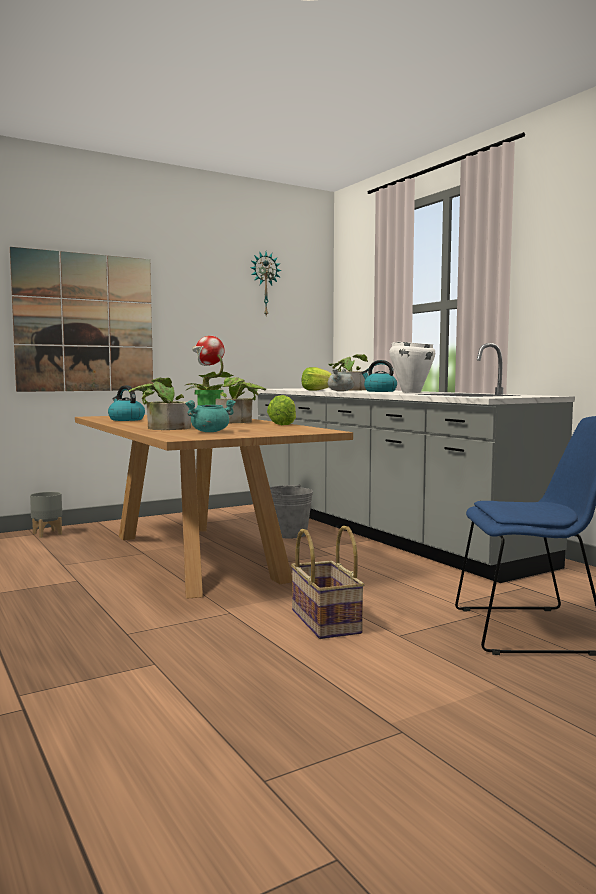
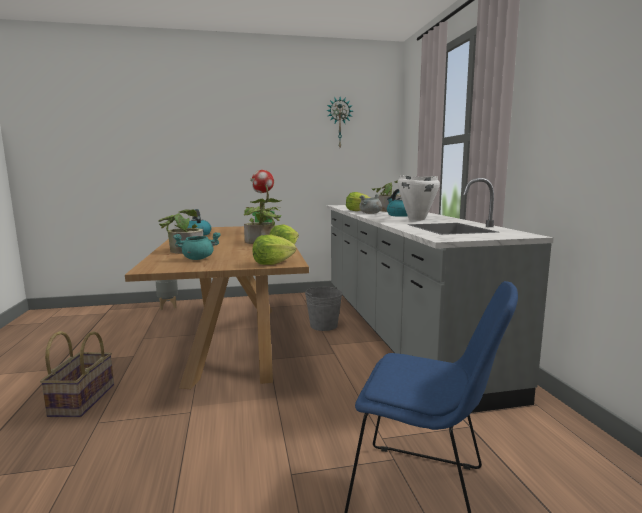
camera: 20 degrees right, 5 degrees up
(85, 323) = (197, 159): picture -> none
(308, 431) = (272, 263): none -> lettuce
(324, 621) = (247, 439): basket -> basket (81, 400)

